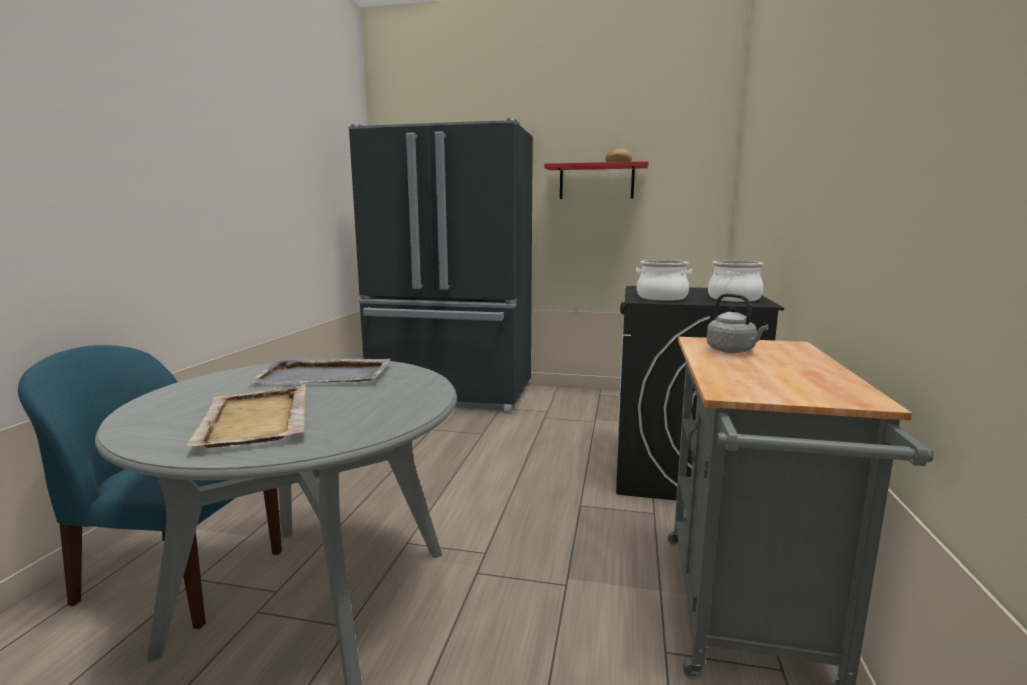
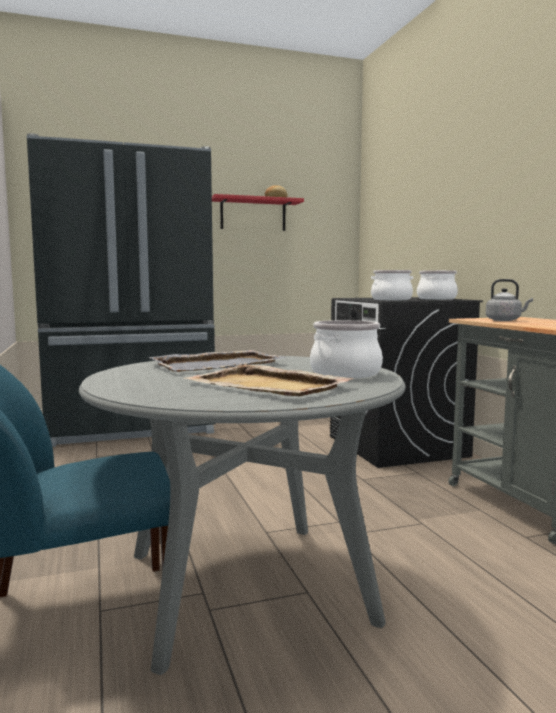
camera: 30 degrees left, 5 degrees down
(377, 412) = (345, 373): none -> cooking pot

